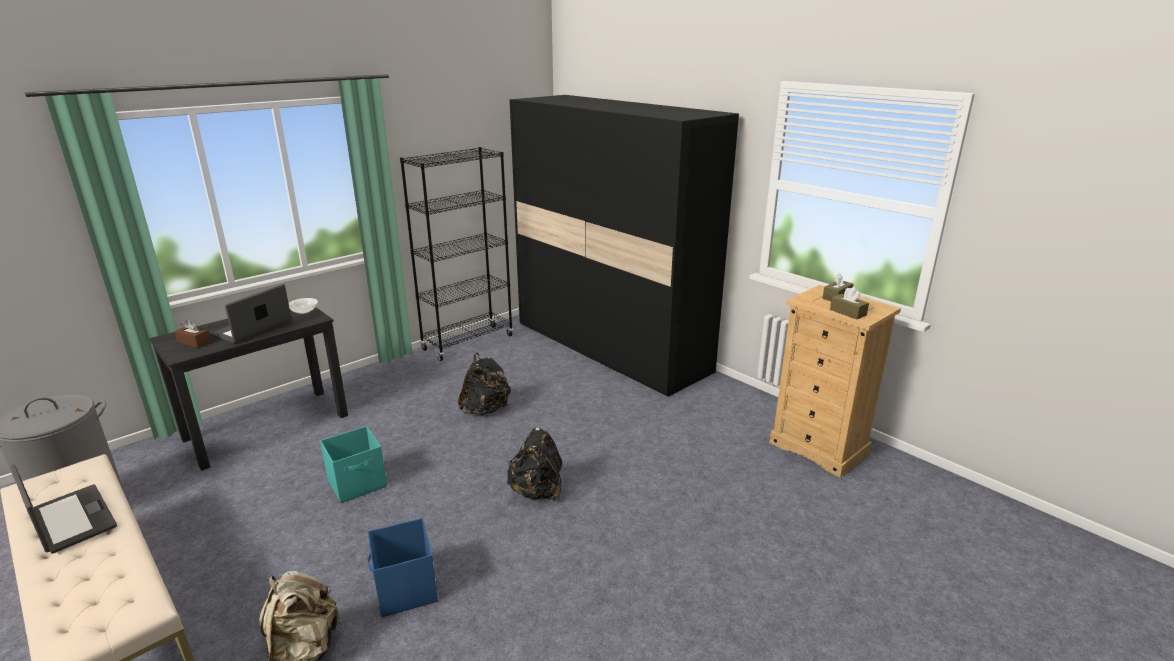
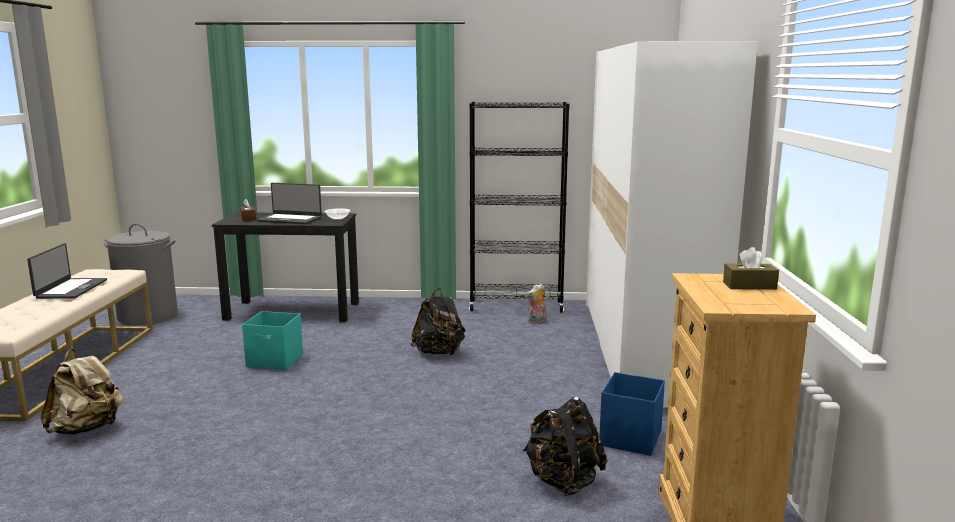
camera: 45 degrees right, 10 degrees down
(252, 328) = (290, 219): laptop -> laptop turned 150 degrees counterclockwise
(405, 590) = (181, 429): blue storage box -> blue storage box (629, 439)
(506, 351) = (537, 321): none -> plush toy
(537, 492) = (366, 419): black backpack -> black backpack (563, 481)
(610, 347) = (642, 349): black wardrobe -> white wardrobe
(848, 312) = (715, 298): brown tissue box -> none

